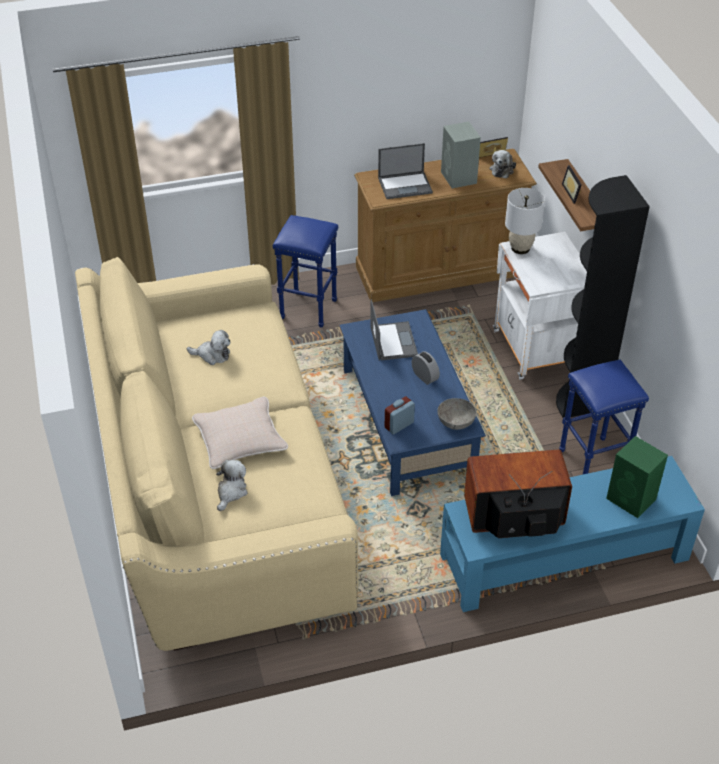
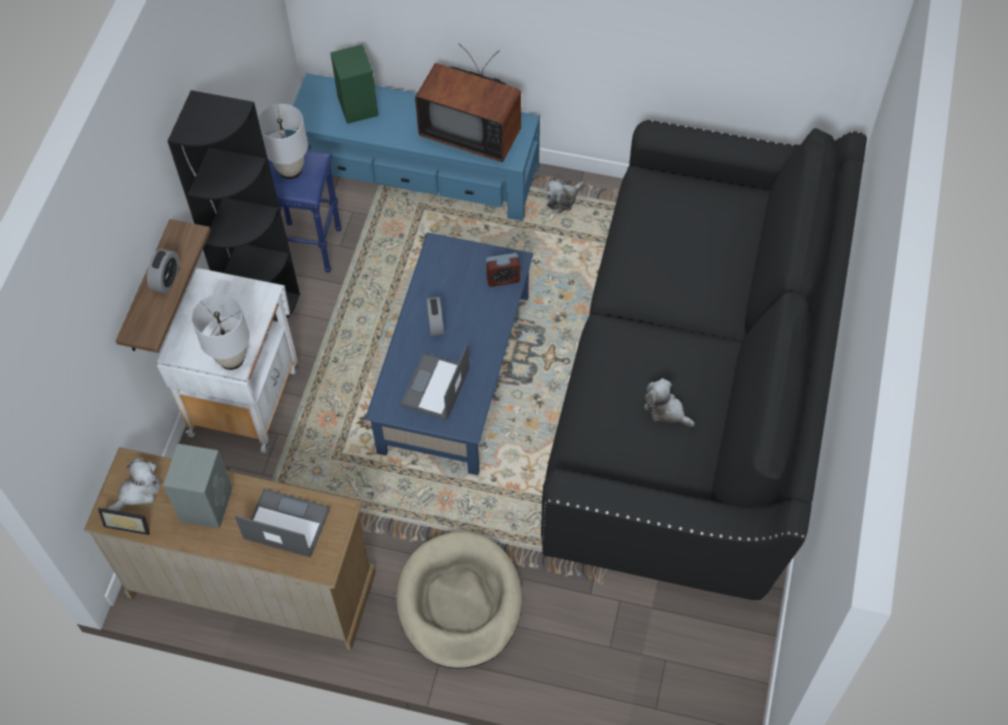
camera: 150 degrees left, 15 degrees up
(217, 485) = (694, 389): beige sofa -> black sofa
(231, 492) = (722, 233): plush toy -> plush toy (563, 200)
(240, 438) = (686, 288): beige pillow -> none
(307, 308) = (459, 602): blue stool -> beige dog bed
(455, 421) = (444, 258): grey bowl -> none
(573, 193) = (166, 280): picture frame -> alarm clock
(609, 378) = (290, 170): none -> white table lamp

